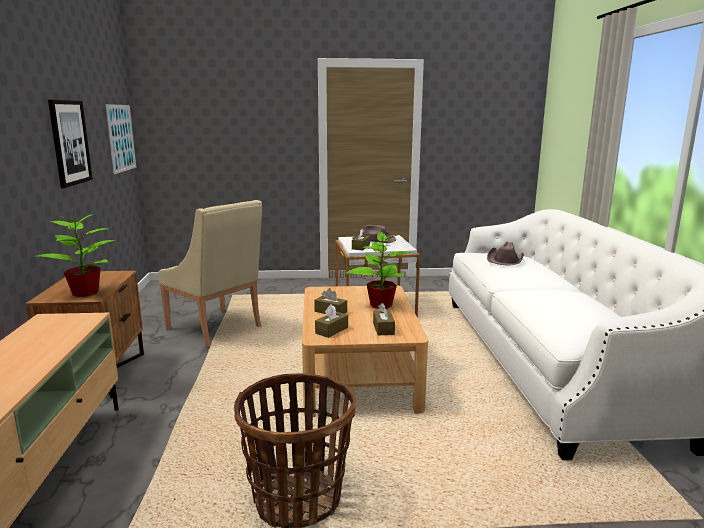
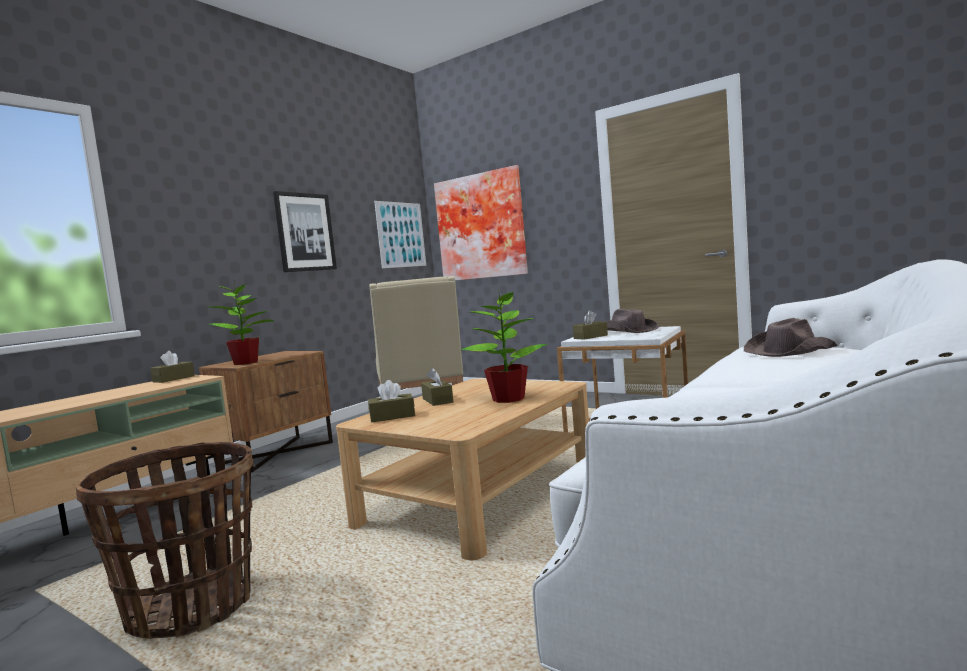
camera: 40 degrees right, 10 degrees down
(200, 136) = (482, 226): none -> picture
(383, 328) = (448, 421): brown tissue box -> brown tissue box (173, 379)

